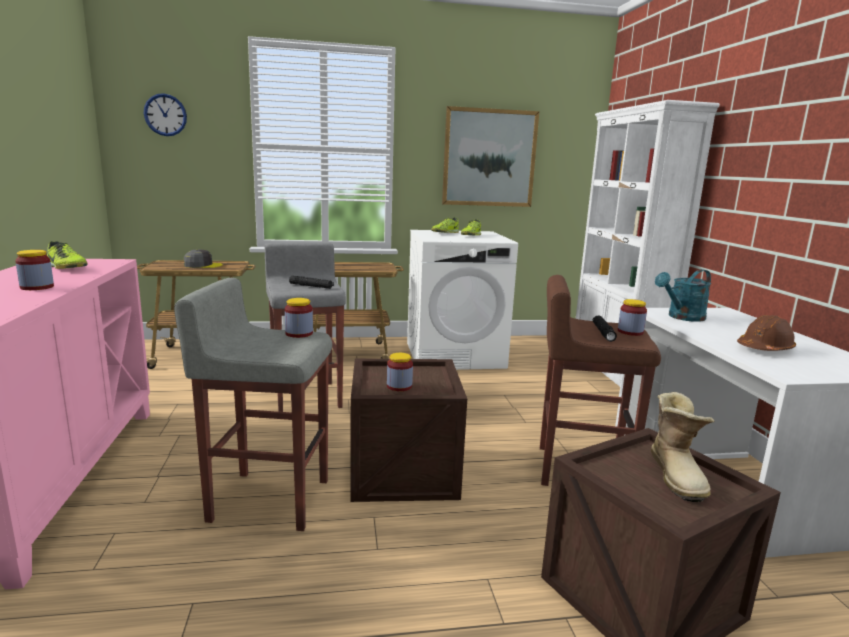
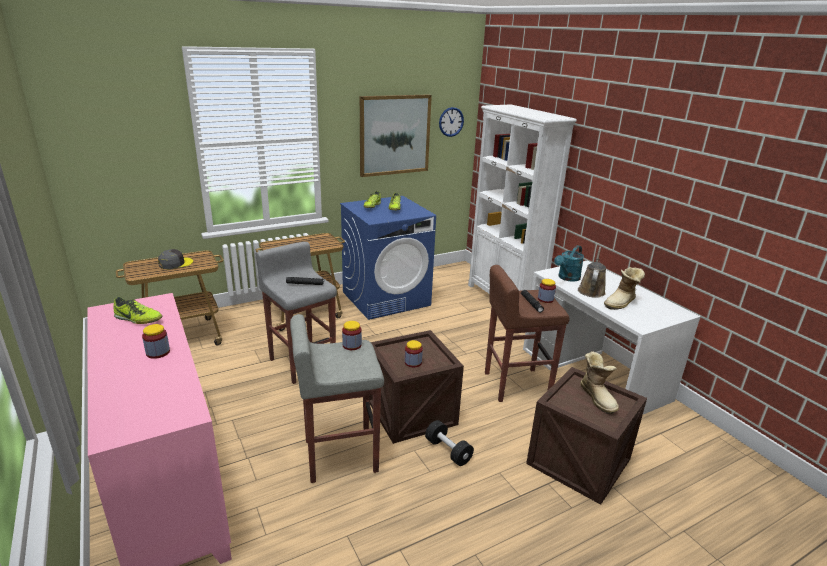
camera: 20 degrees left, 10 degrees up
(165, 115) = (108, 125): wall clock -> wall clock (451, 122)
(423, 529) = (448, 451): none -> black dumbbell
(455, 355) = (386, 298): white washing machine -> blue washing machine
(716, 331) = (591, 290): none -> brown watering can
(764, 348) = (621, 303): brown hard hat -> boot

